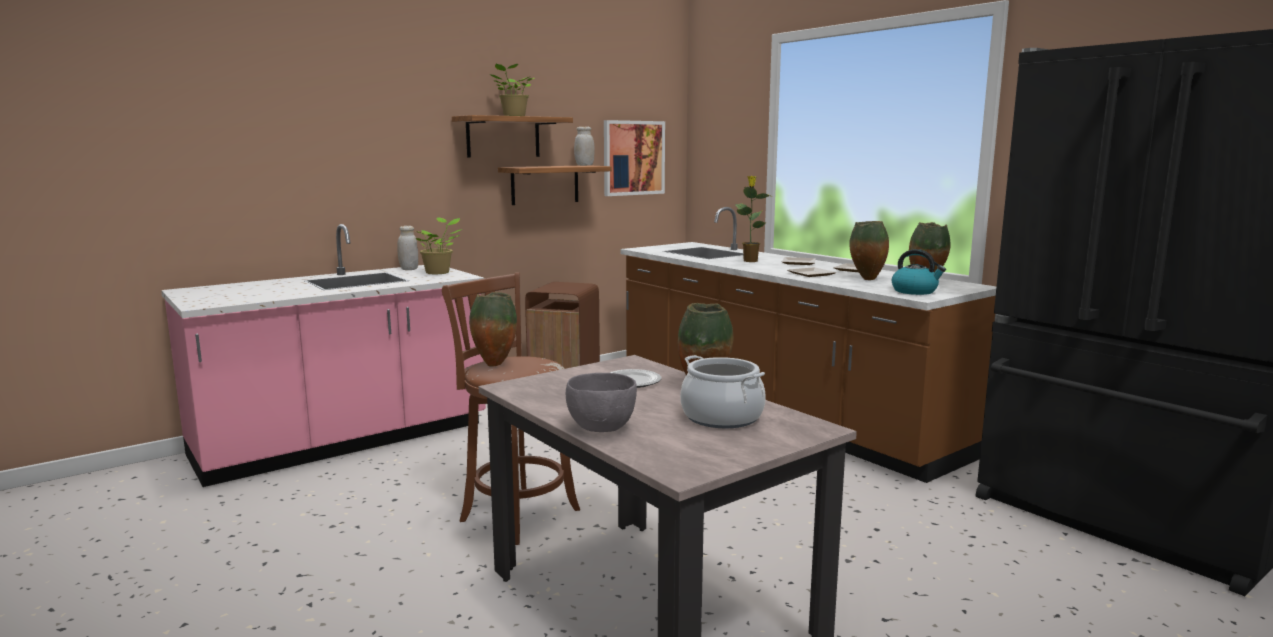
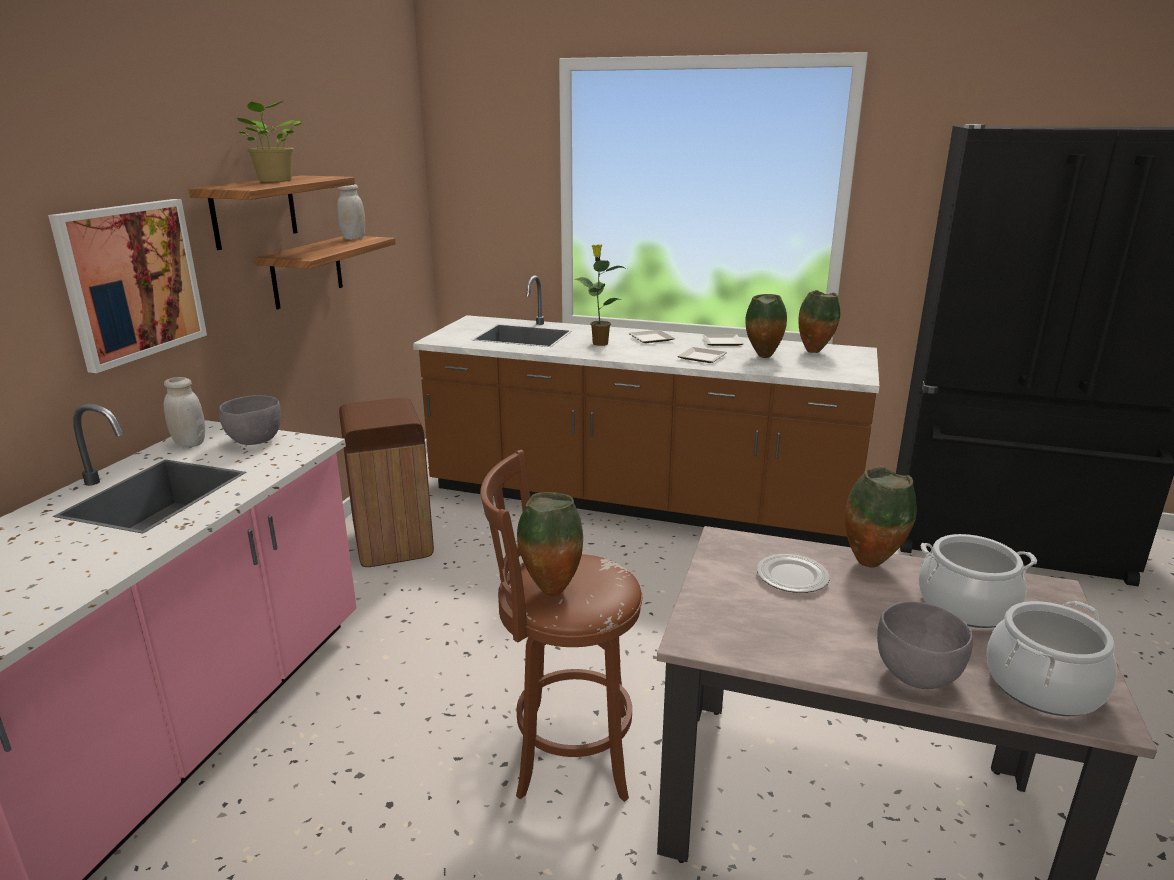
camera: 35 degrees left, 10 degrees up
(439, 272) = (255, 441): potted plant -> grey bowl
(633, 158) = (386, 216): picture -> picture (132, 281)
(675, 453) = (1042, 685): none -> cooking pot
(915, 291) = (836, 369): kettle -> none

